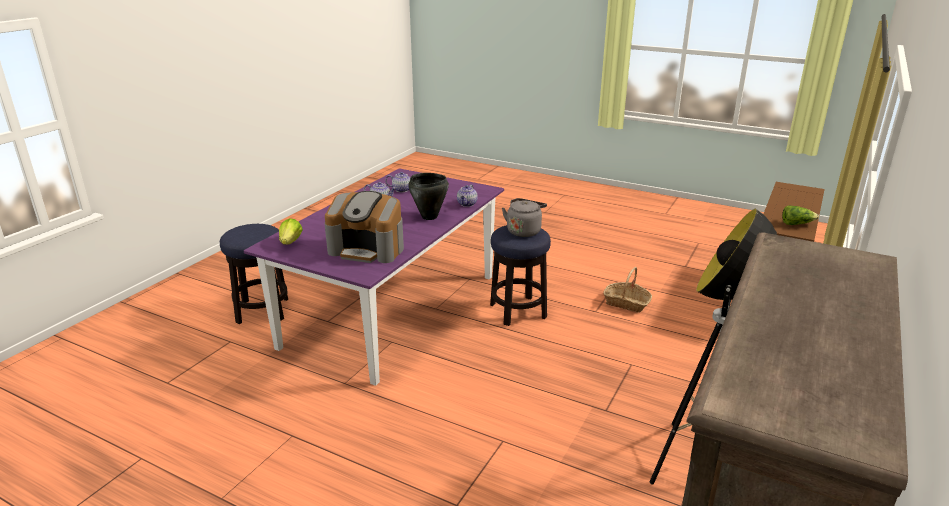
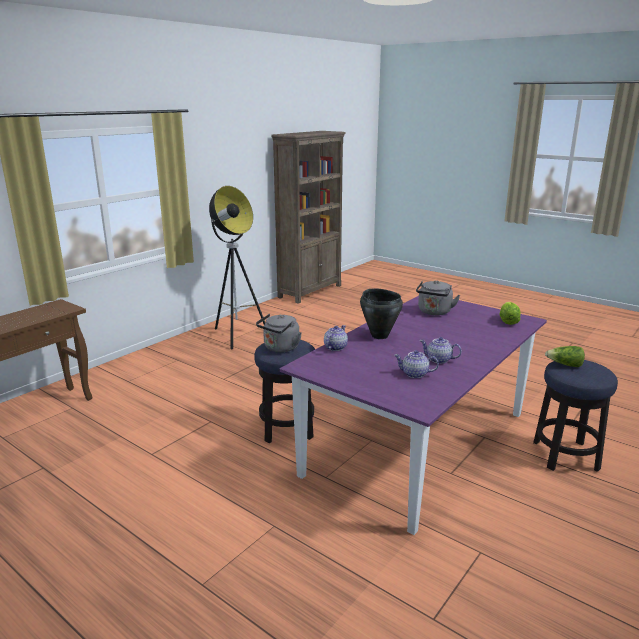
camera: 170 degrees left, 5 degrees down
(367, 249) = (434, 312): coffee machine -> grey kettle
(626, 303) = (171, 426): basket -> none
(796, 224) = (42, 310): lettuce -> lettuce (565, 365)

